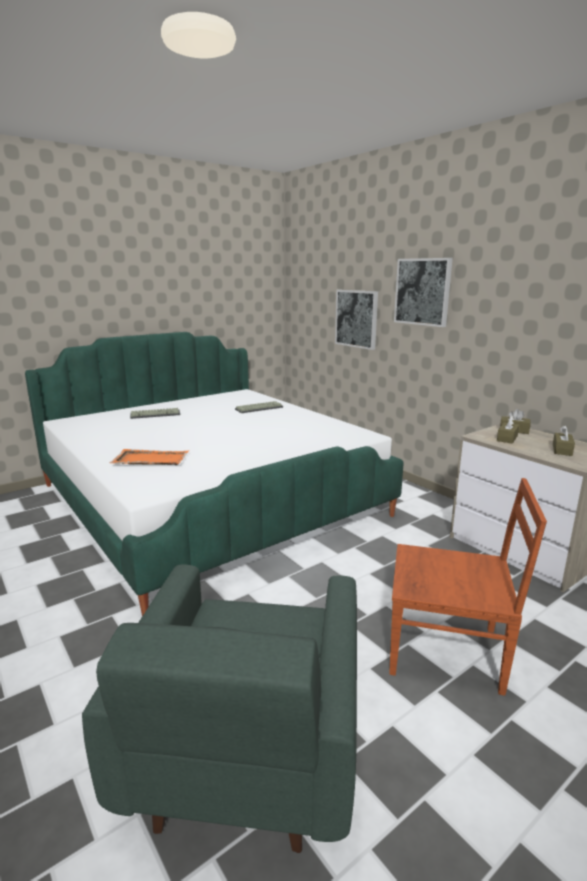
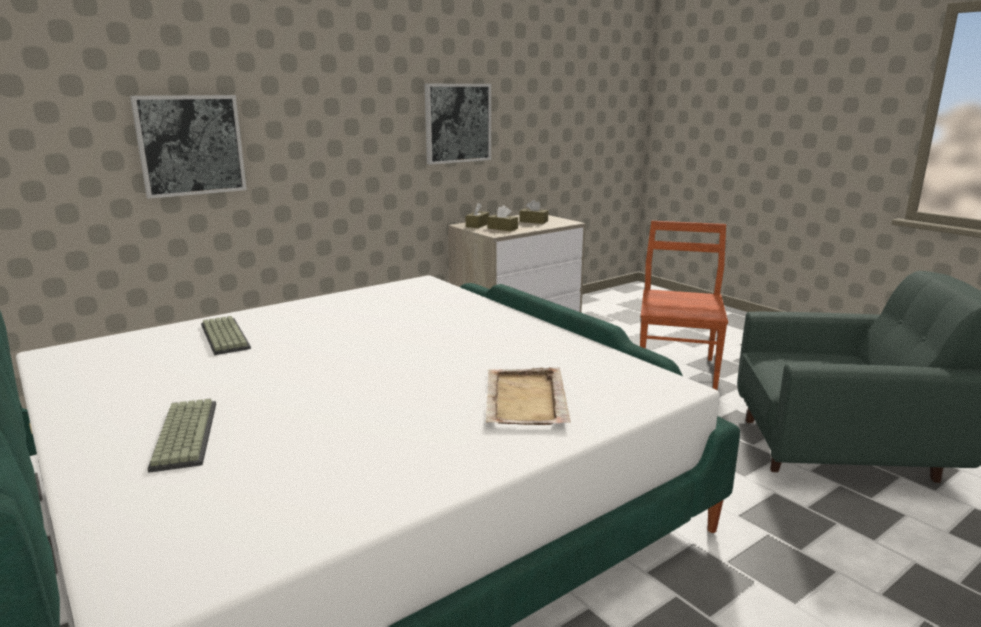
camera: 90 degrees left, 0 degrees up
(150, 459) = (525, 400): orange tray -> beige tray
(422, 292) = (319, 92): picture -> picture (457, 123)

